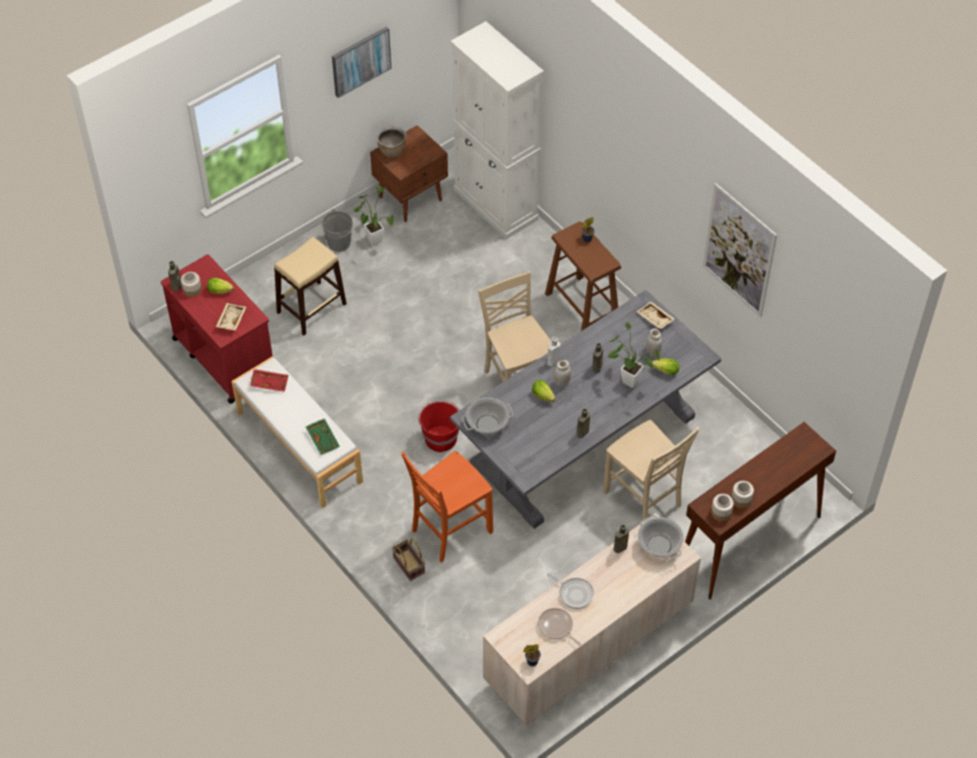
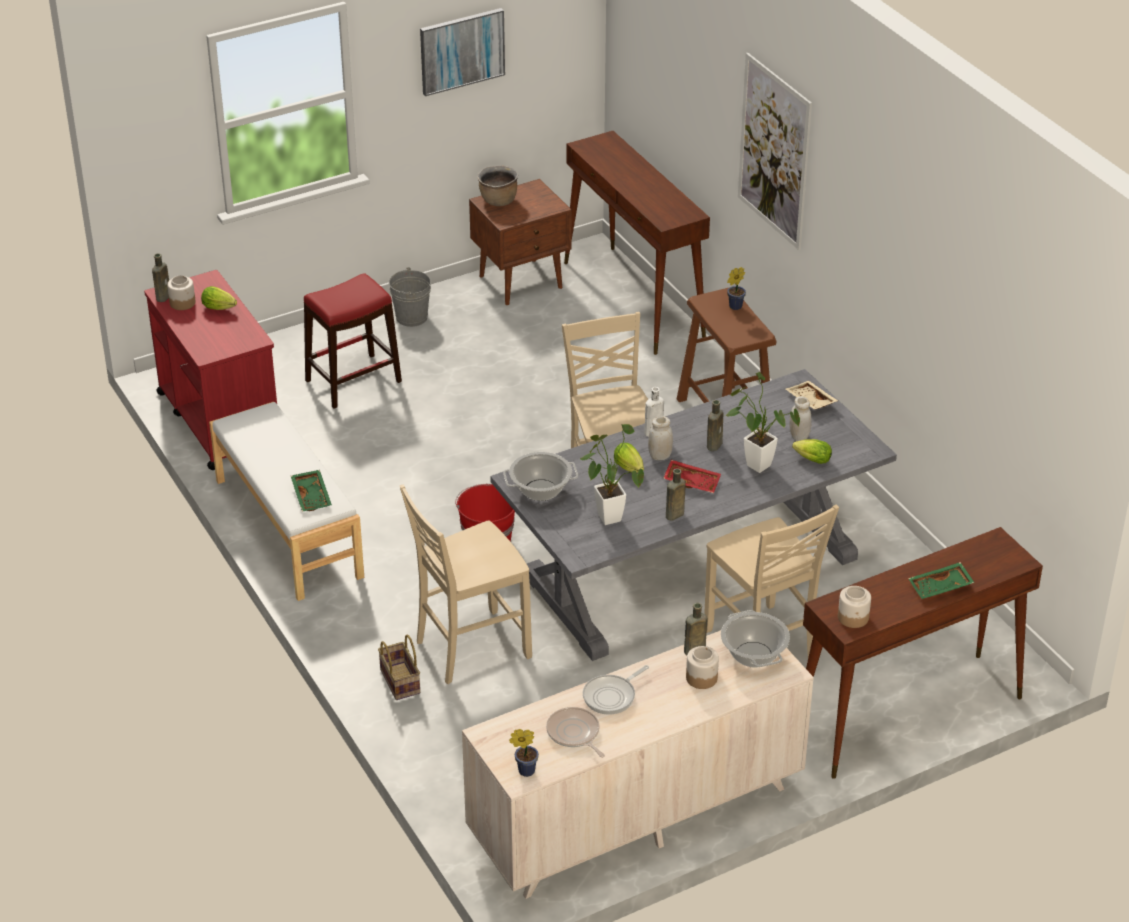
camera: 10 degrees right, 15 degrees down
(231, 320) = (222, 338): beige tray -> none
(269, 383) = (259, 427): red tray -> red tray (692, 481)
(311, 308) = (352, 381): beige stool -> red stool
(373, 238) = (459, 317): potted plant -> potted plant (607, 515)
(449, 531) = (470, 648): orange chair -> beige chair
(496, 205) = (634, 300): white cabinet -> brown console table
(574, 593) = (612, 696): frying pan -> frying pan turned 90 degrees clockwise
(739, 250) = (929, 280): picture -> picture (774, 151)
(741, 499) = (887, 605): jar -> jar (701, 678)
(773, 479) = (940, 587): none -> green tray

